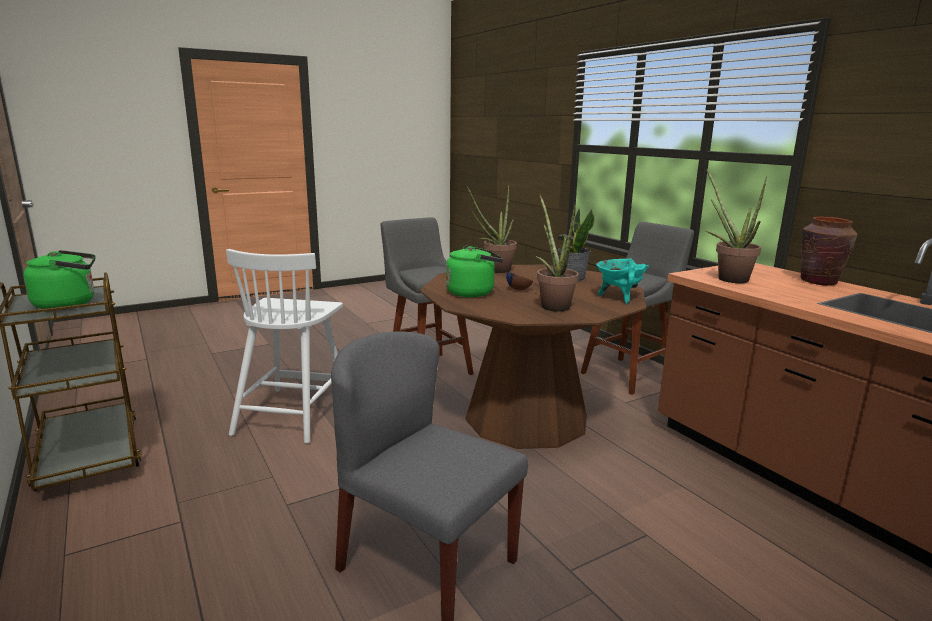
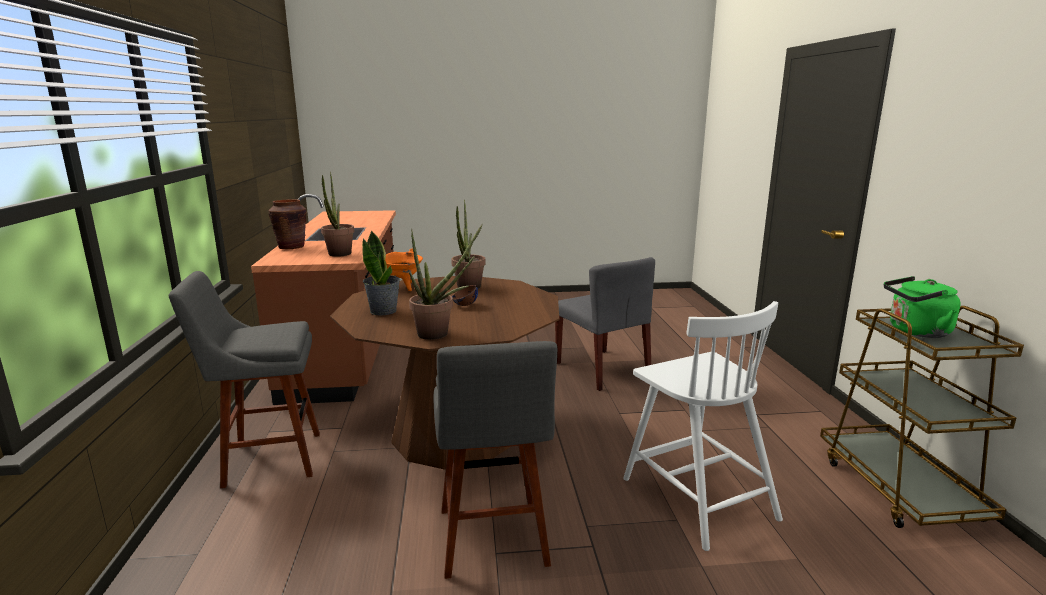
camera: 155 degrees left, 0 degrees up
(293, 413) = (696, 496): white chair -> white chair turned 120 degrees clockwise
(473, 292) = (512, 307): green kettle -> none
(619, 298) = (402, 287): turquoise cooking pot -> orange cooking pot

